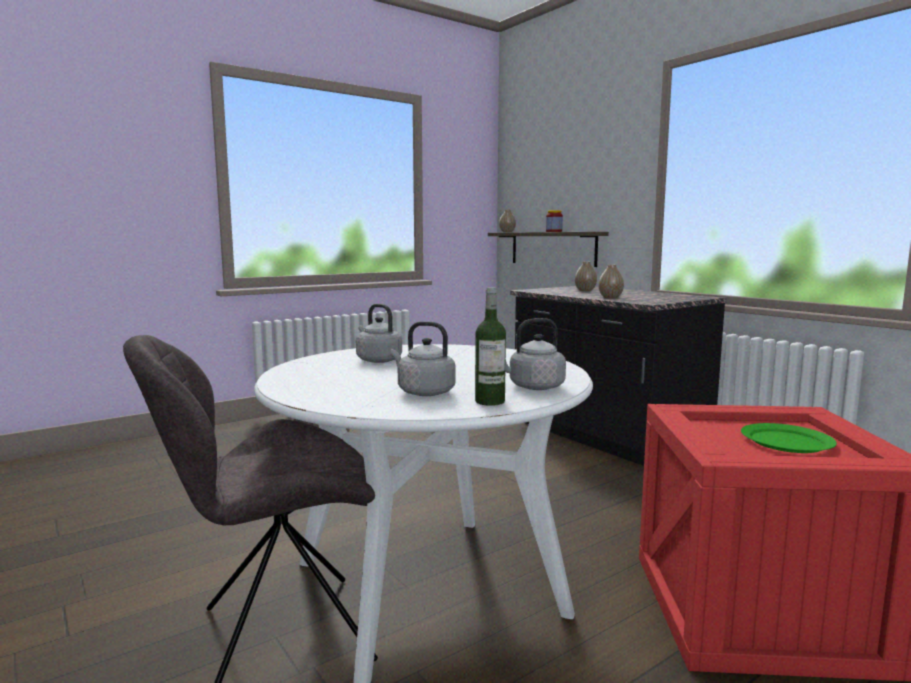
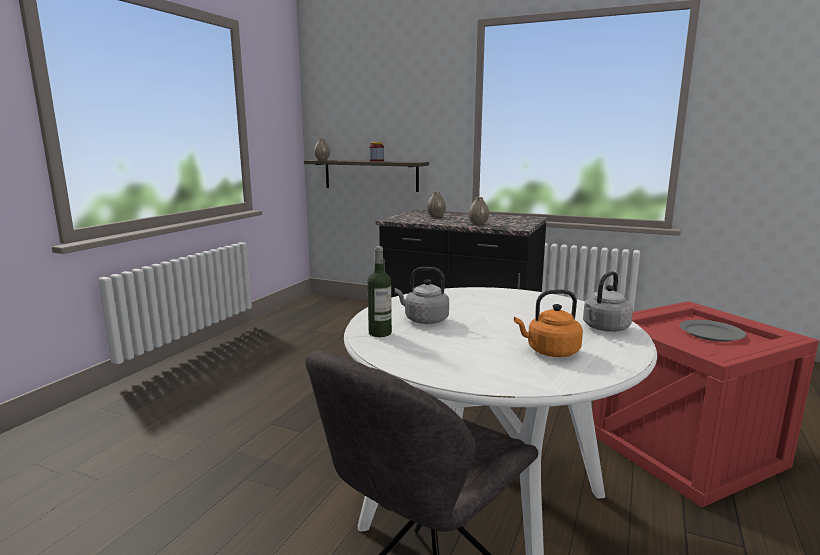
camera: 30 degrees left, 5 degrees up
(423, 392) = (550, 351): grey kettle -> orange kettle
(490, 401) = (615, 351): bottle -> bottle (380, 333)
(786, 442) = (711, 333): green plate -> grey plate

